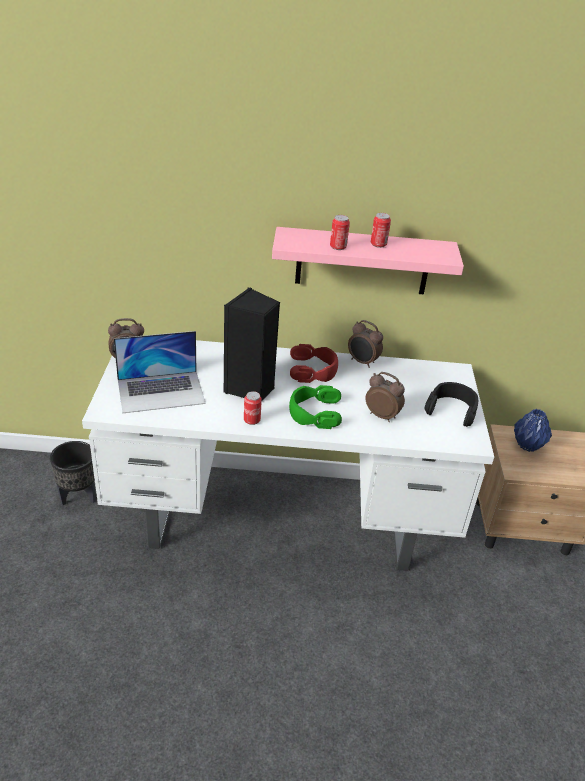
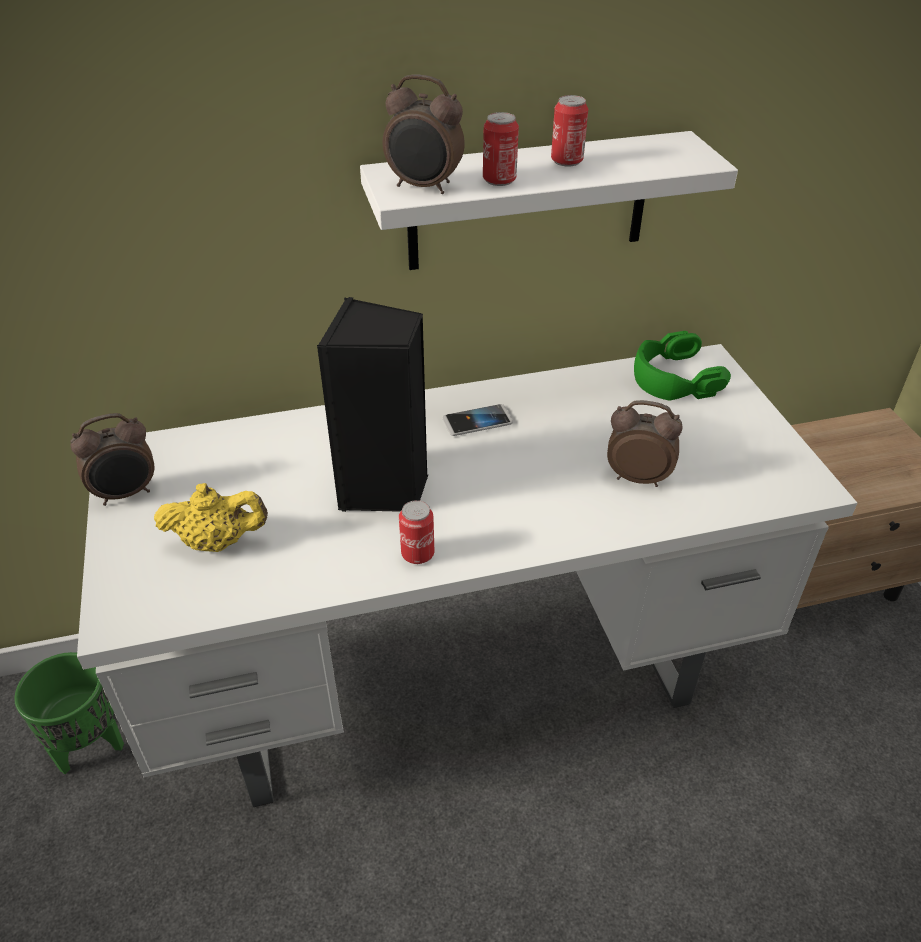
camera: 15 degrees left, 5 degrees up
(79, 496) = (90, 746): black planter -> green planter
(161, 391) = (218, 542): laptop -> yellow teapot
(313, 370) = (477, 421): red headphones -> phone
(314, 412) = (521, 505): green headphones -> green headphones (674, 378)
(362, 261) = (528, 202): pink shelf -> white shelf
(362, 362) = (551, 385): alarm clock -> alarm clock (424, 187)
(451, 409) = (740, 434): black headphones -> none
(528, 446) = (824, 453): blue vase -> none

